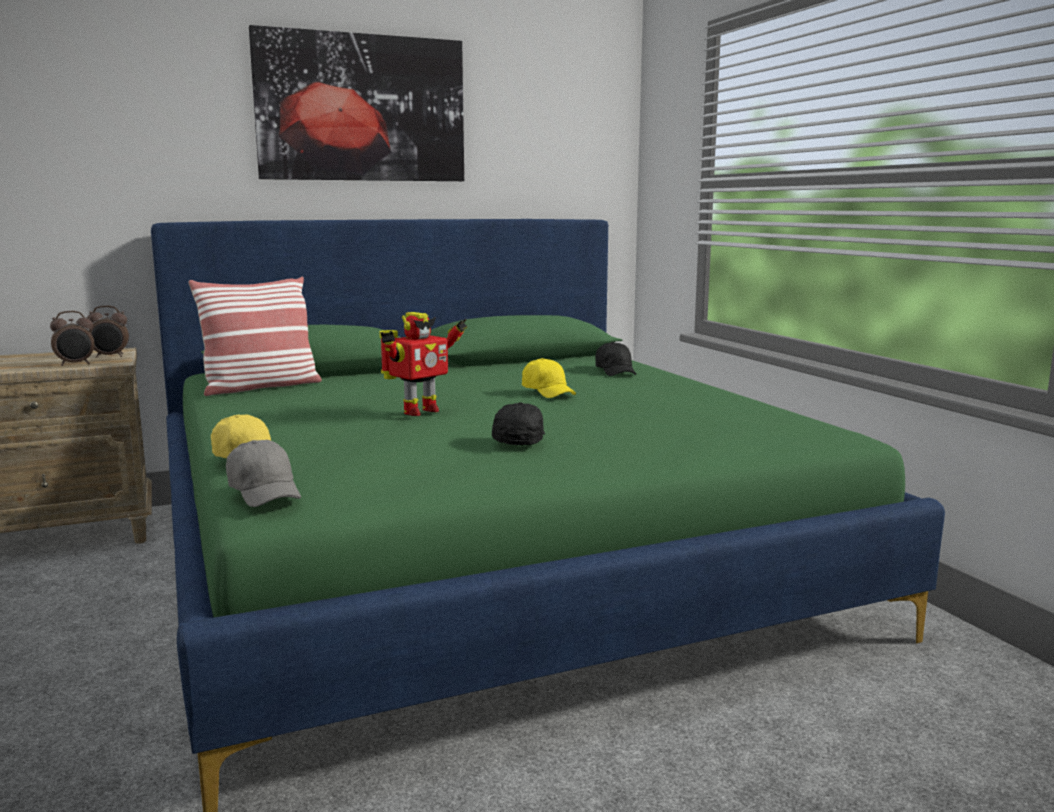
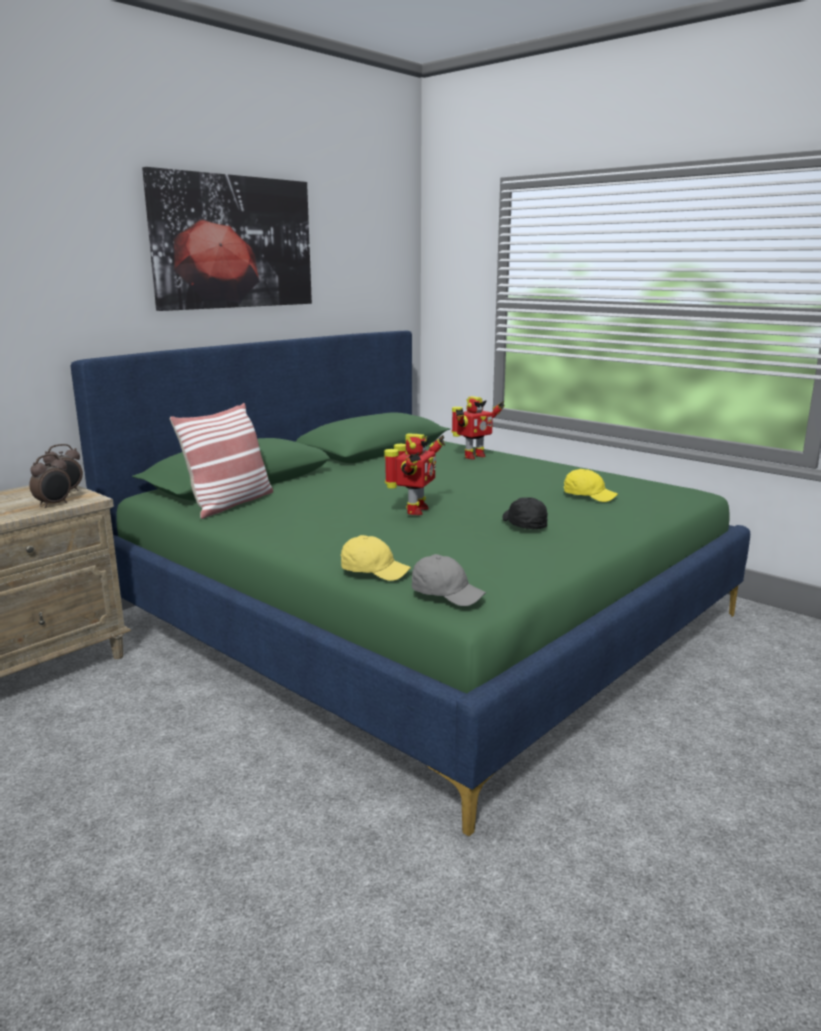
camera: 25 degrees left, 5 degrees up
(548, 392) = (466, 481): yellow cap -> yellow cap (589, 496)
(616, 371) = (472, 456): black cap -> toy robot

